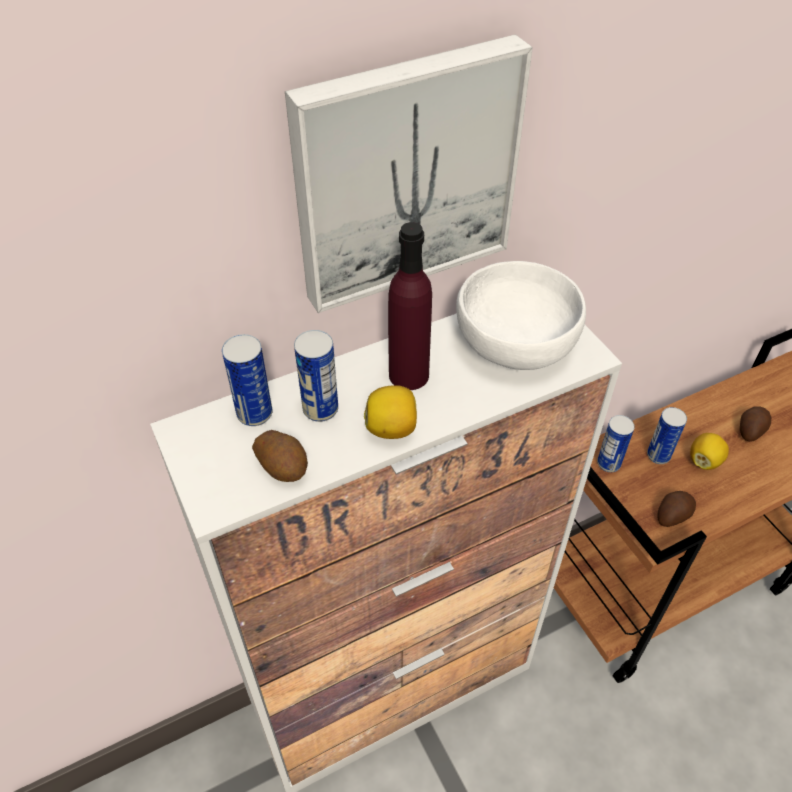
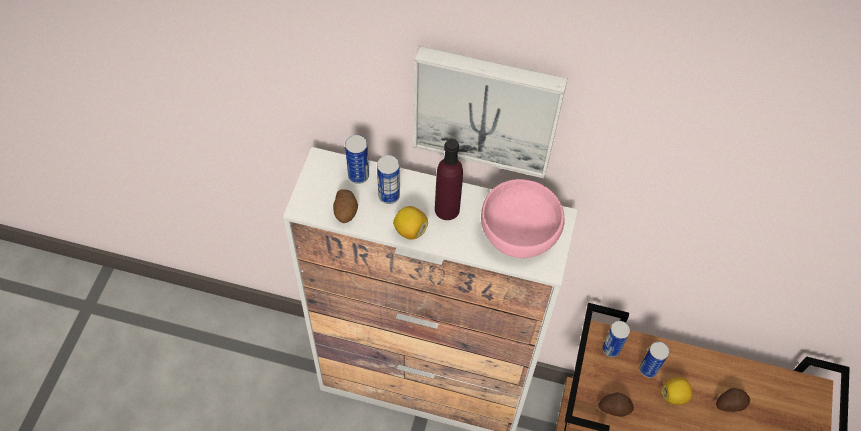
camera: 40 degrees right, 10 degrees up
(516, 344) = (518, 233): white bowl -> pink bowl

